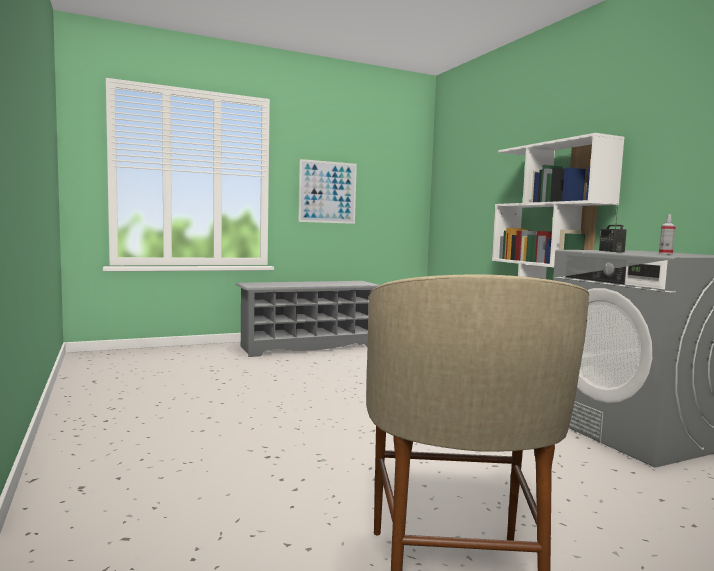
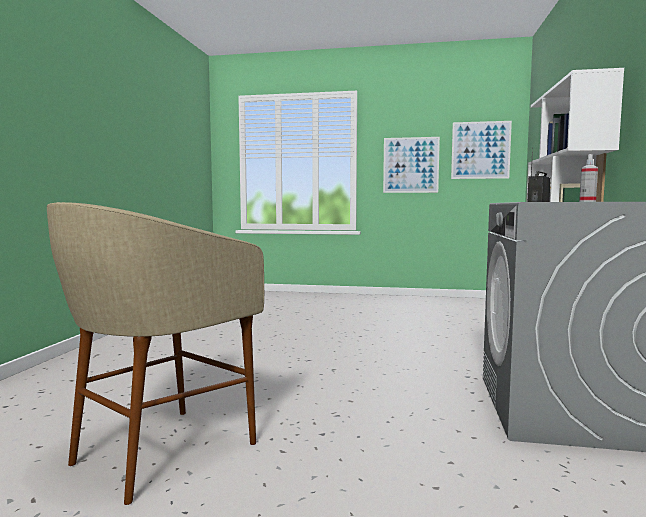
camera: 35 degrees right, 0 degrees up
(309, 347) = (379, 301): grey shoe rack -> none
(393, 182) = (480, 150): none -> picture

